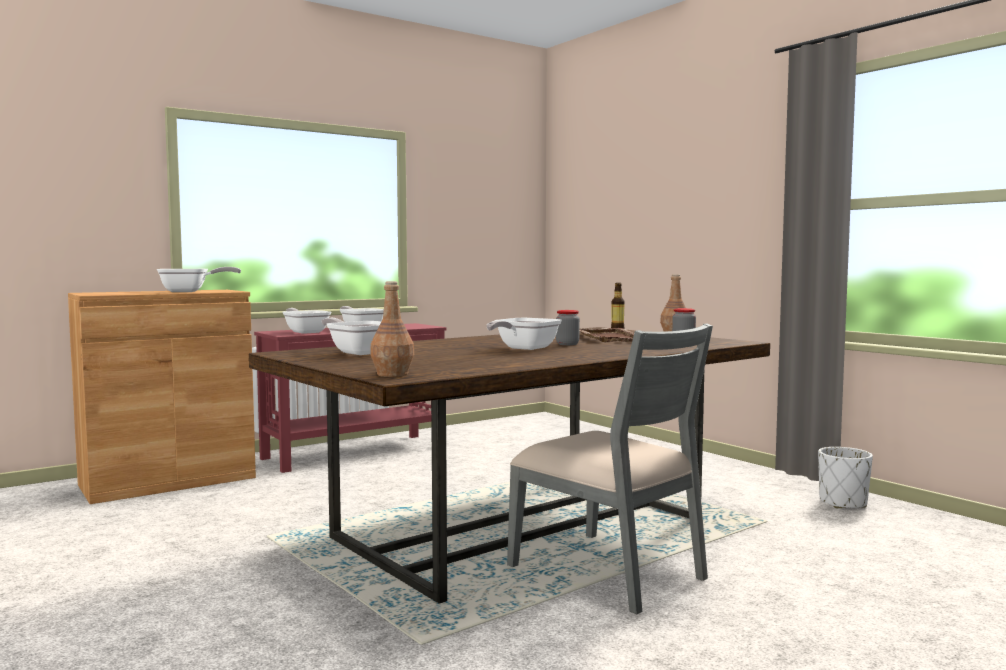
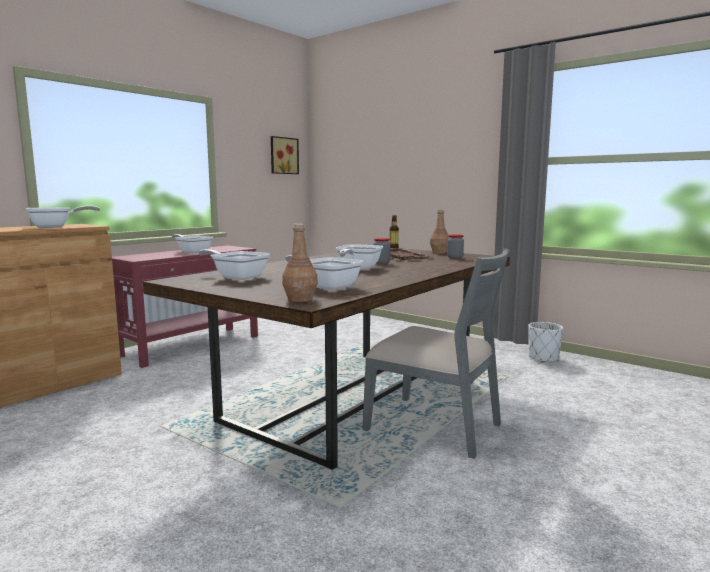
camera: 15 degrees left, 5 degrees up
(305, 332) = (151, 256): frying pan -> frying pan (326, 286)
(505, 205) = (283, 155): none -> picture

